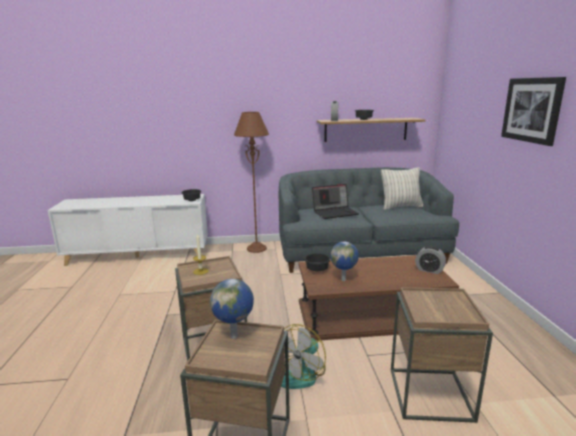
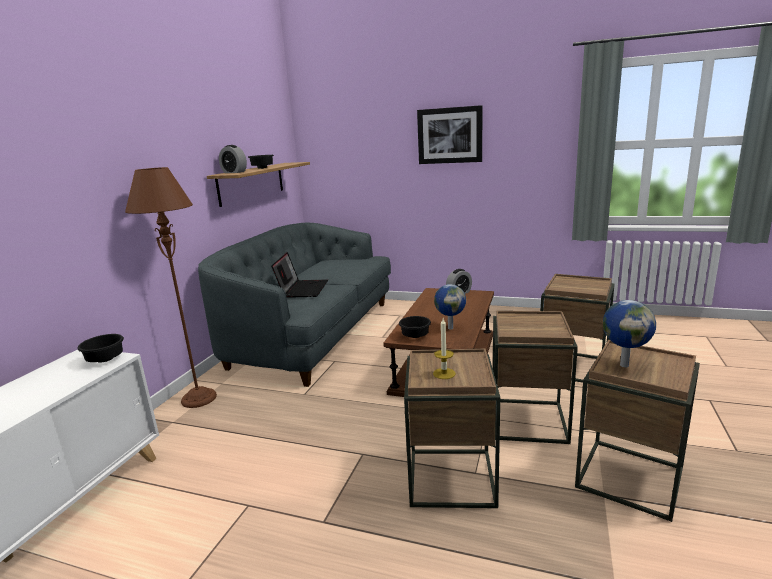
camera: 65 degrees left, 0 degrees up
(302, 374) = (528, 420): fan -> brown side table
(401, 207) = (331, 263): pillow -> none

